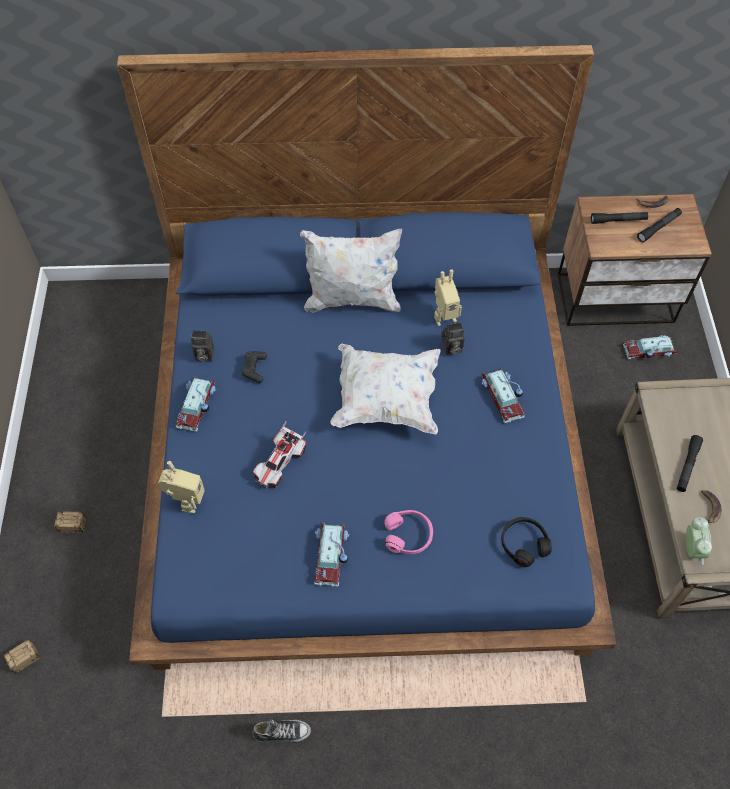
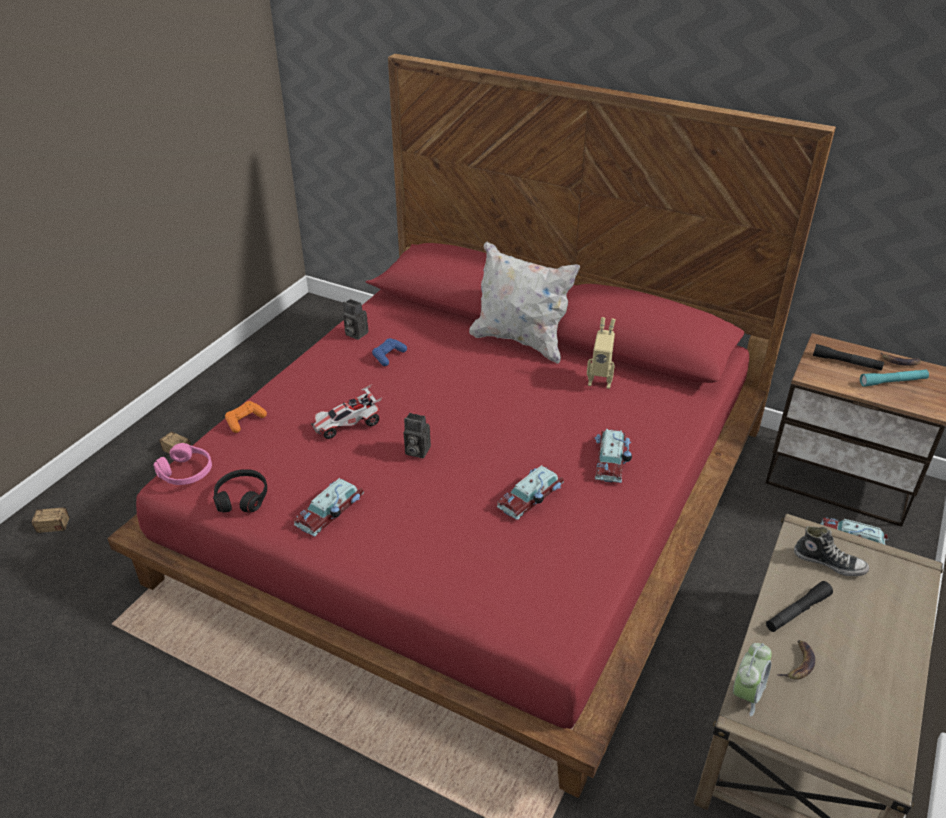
camera: 30 degrees right, 20 degrees down
(187, 501) = (245, 421): toy robot -> orange game controller
(197, 405) = (318, 363): toy car -> toy car (532, 497)
(254, 369) = (388, 356): black game controller -> blue game controller
(282, 732) = (199, 694): shoe -> shoe (829, 562)
(365, 449) = (473, 500): blue bed -> red bed
(386, 400) = (488, 418): white pillow -> none
(408, 535) = (418, 528): pink headphones -> pink headphones (186, 472)
(451, 348) = (587, 405): camera -> camera (415, 451)
(523, 544) = (534, 587): black headphones -> black headphones (242, 497)
(658, 228) = (892, 382): black flashlight -> turquoise flashlight

